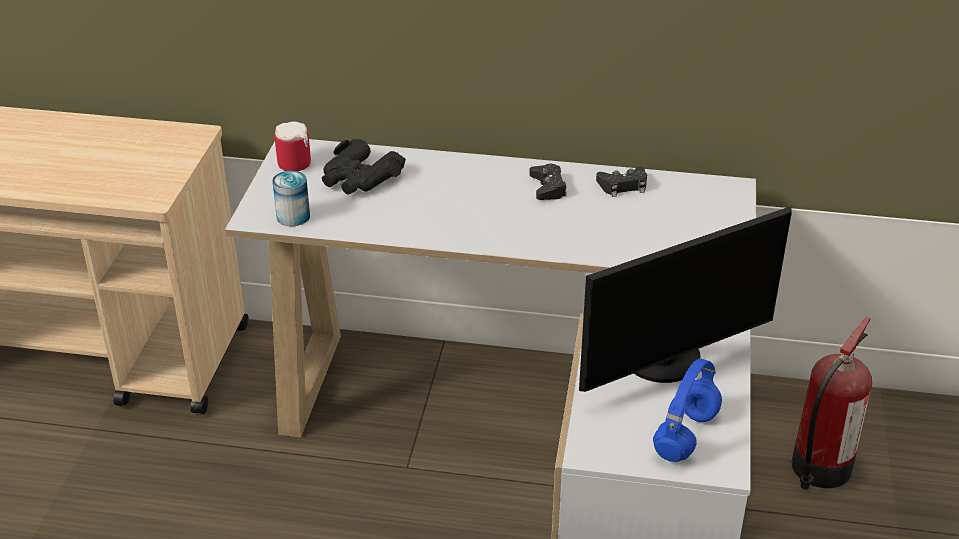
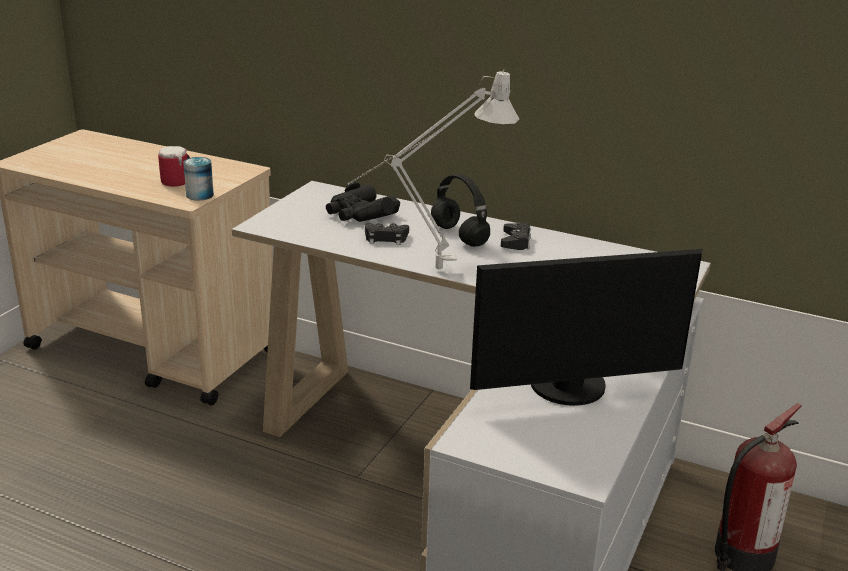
camera: 15 degrees right, 10 degrees down
(293, 216) = (290, 229): can -> can (200, 195)
(297, 161) = (316, 197): mug -> mug (179, 181)
(475, 248) = (428, 271): none -> grey table lamp
(483, 191) = (458, 236): none -> black headphones
(623, 186) = (583, 250): black game controller -> black game controller (386, 238)
(686, 436) = (561, 448): blue headphones -> none

